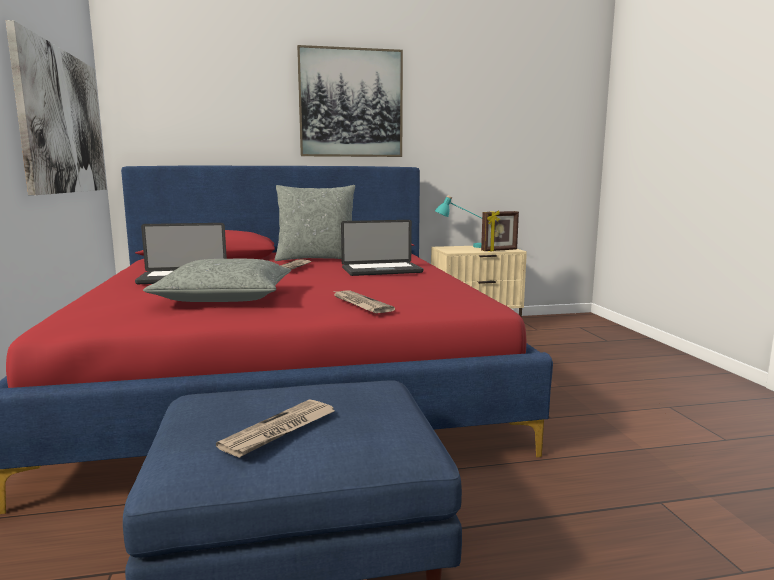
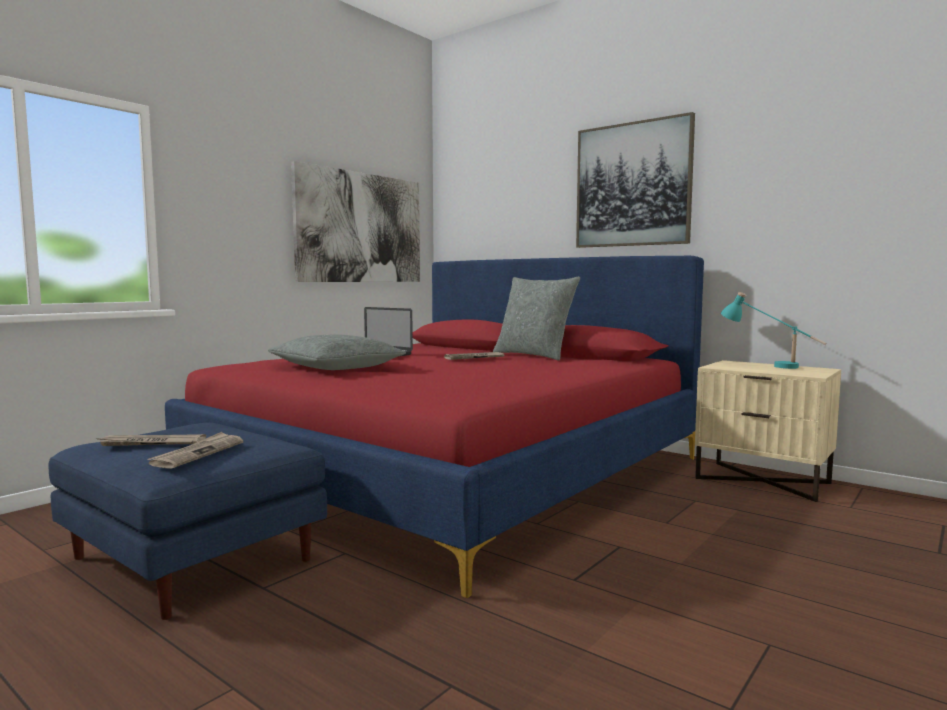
camera: 50 degrees right, 5 degrees down
(360, 304) = (375, 384): newspaper -> newspaper (198, 453)
(381, 270) = (526, 369): laptop -> none
(499, 250) = (787, 373): picture frame -> none

